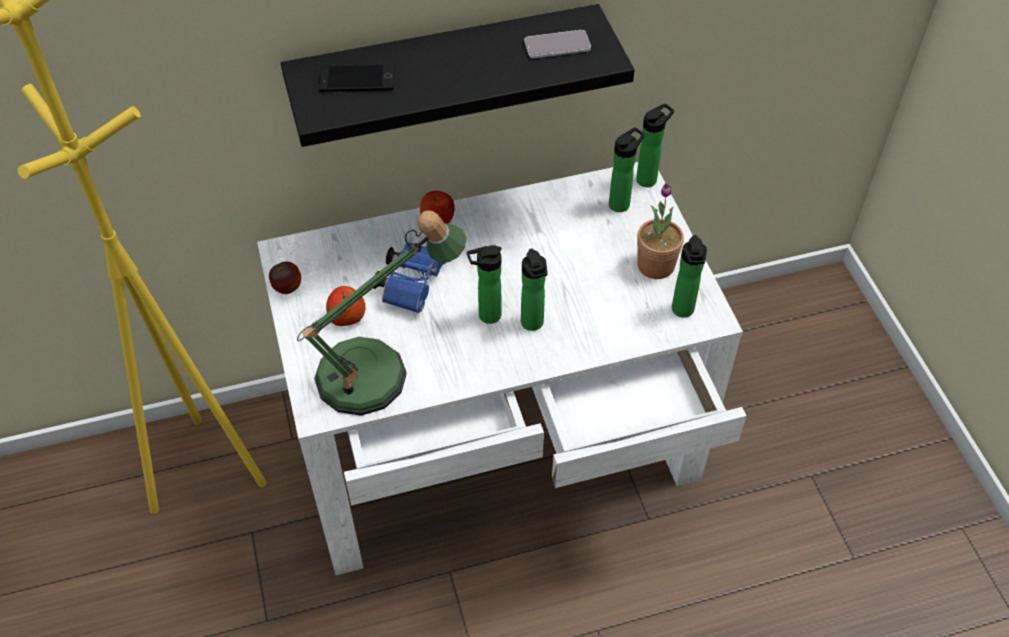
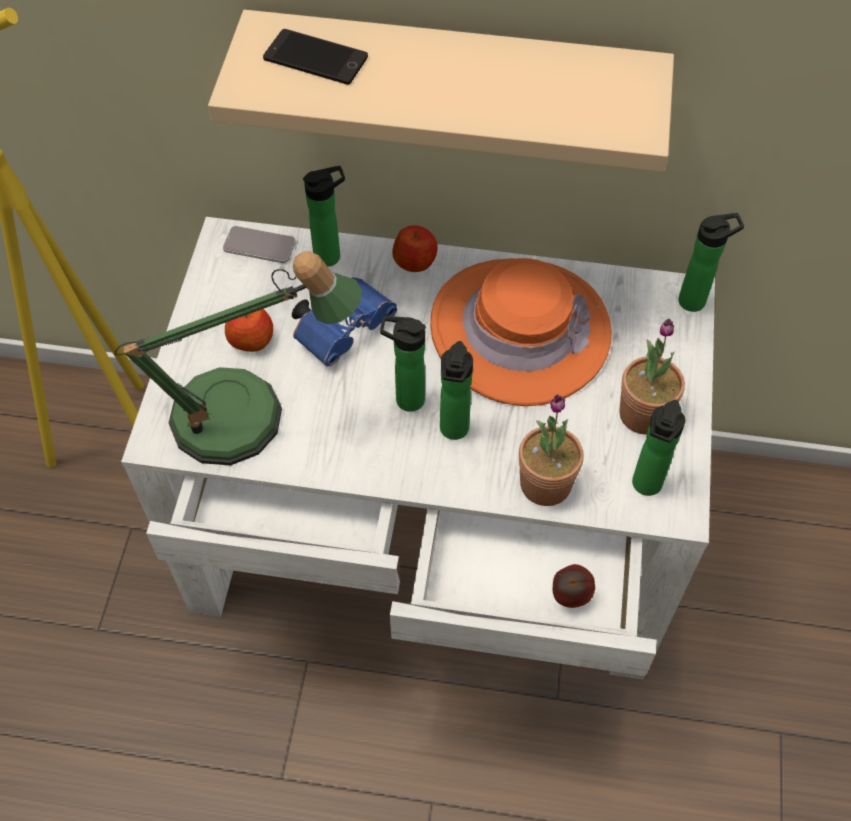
camera: 25 degrees right, 5 degrees up
(287, 290) = (206, 284): apple -> apple (570, 597)
(445, 70) = (453, 82): black shelf -> beige shelf
(540, 241) = (519, 331): none -> orange hat
(557, 45) = (585, 92): phone -> phone (259, 245)
(616, 335) = (545, 484): none -> potted plant
(621, 203) = (644, 319): bottle -> bottle (331, 255)

